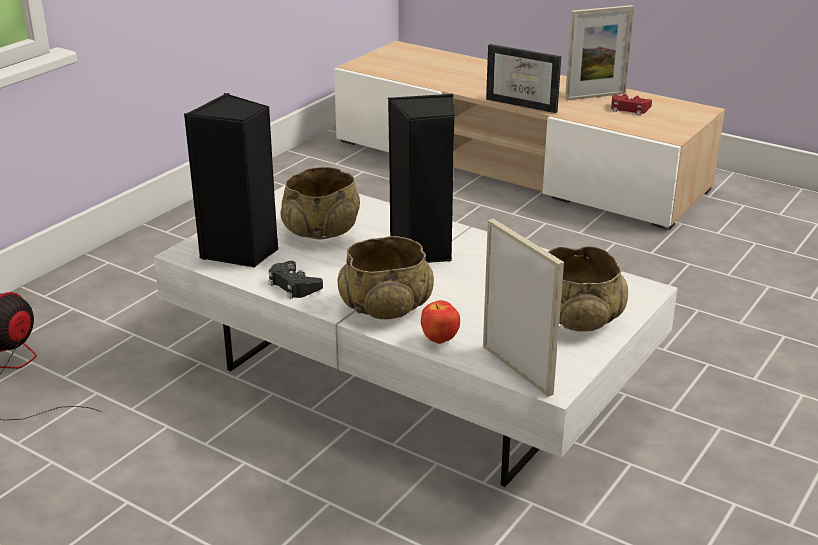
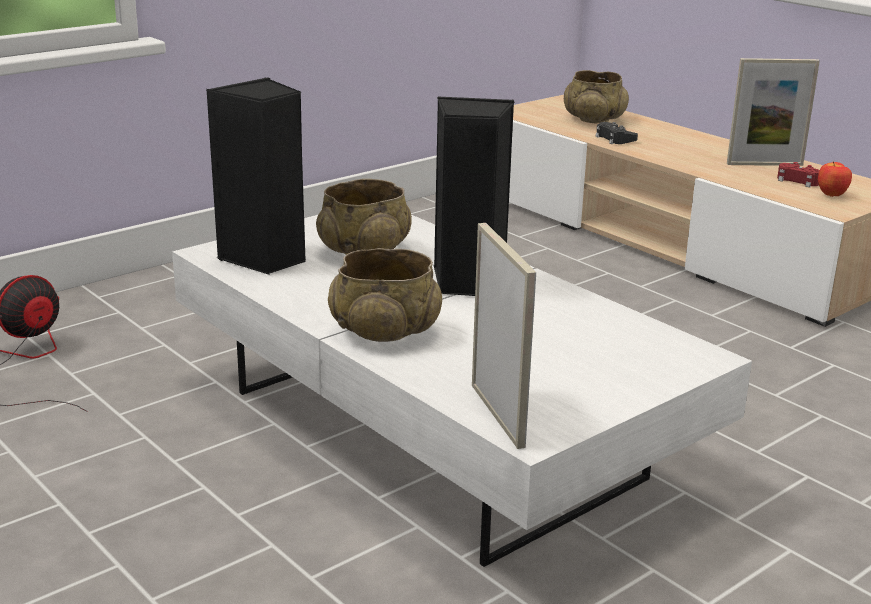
camera: 15 degrees right, 5 degrees down
(294, 286) = (298, 297): black game controller -> black game controller (614, 139)
(440, 340) = (425, 372): apple -> apple (831, 195)
(526, 103) = (677, 163): picture frame -> none
(577, 319) = (604, 374): beige bowl -> beige bowl (593, 119)

